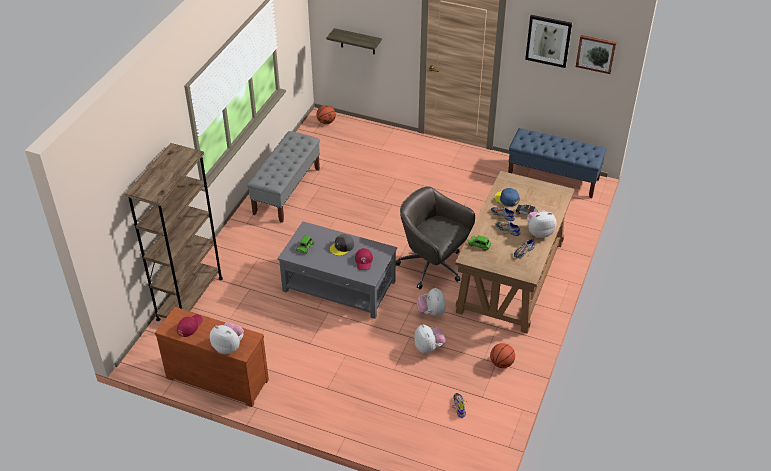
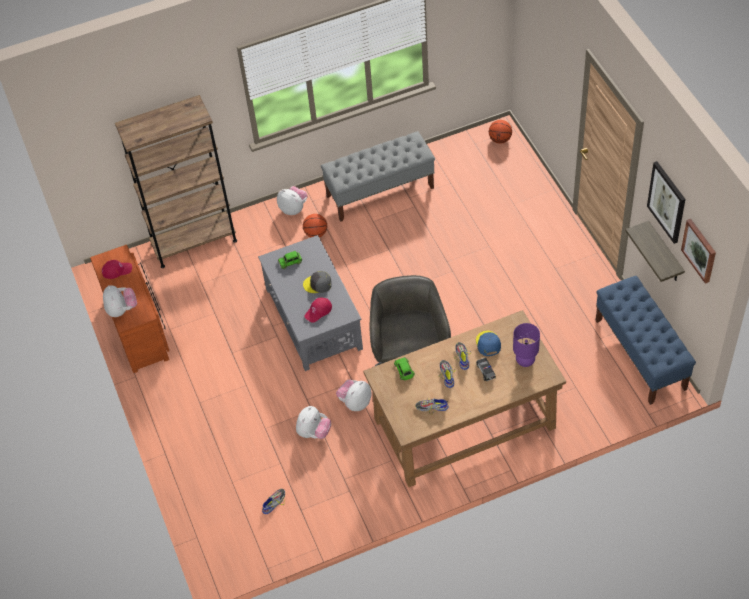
camera: 50 degrees right, 10 degrees up
(357, 41) = (540, 75): shelf -> shelf (665, 254)
(501, 363) = (353, 495): basketball -> basketball (316, 233)
(539, 194) = (525, 361): none -> purple table lamp
(539, 232) = (471, 399): plush toy -> plush toy (293, 208)

